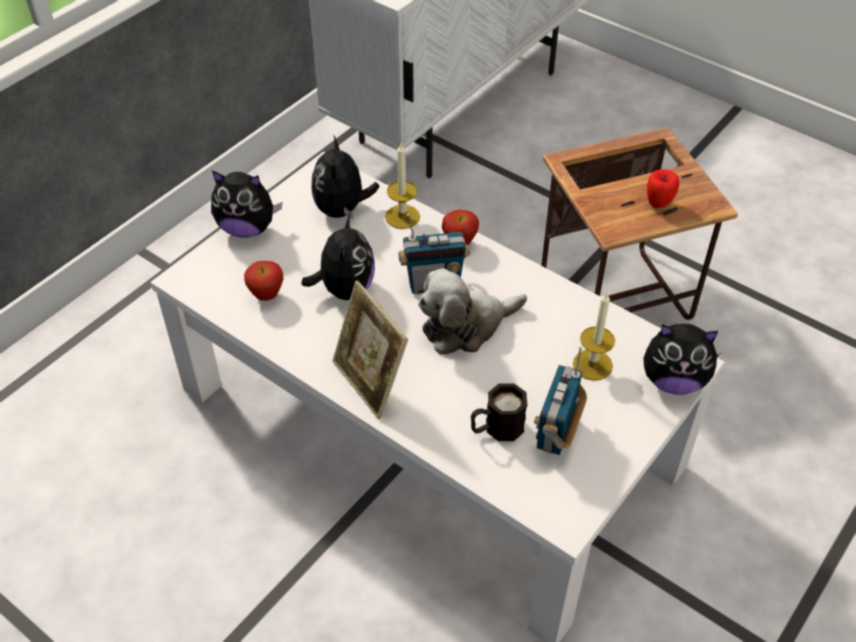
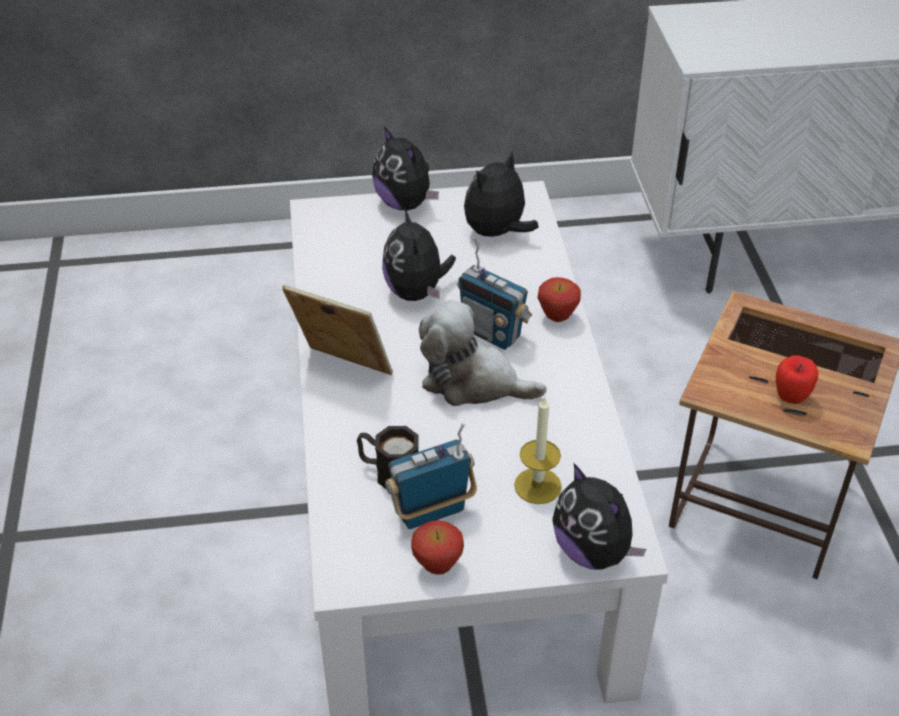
camera: 45 degrees right, 5 degrees down
(267, 296) = (353, 260): apple -> apple (437, 566)
(345, 289) = (417, 292): plush toy -> plush toy turned 120 degrees clockwise
(370, 383) = (342, 370): picture frame -> picture frame turned 105 degrees clockwise
(402, 216) = (538, 267): candle -> none

